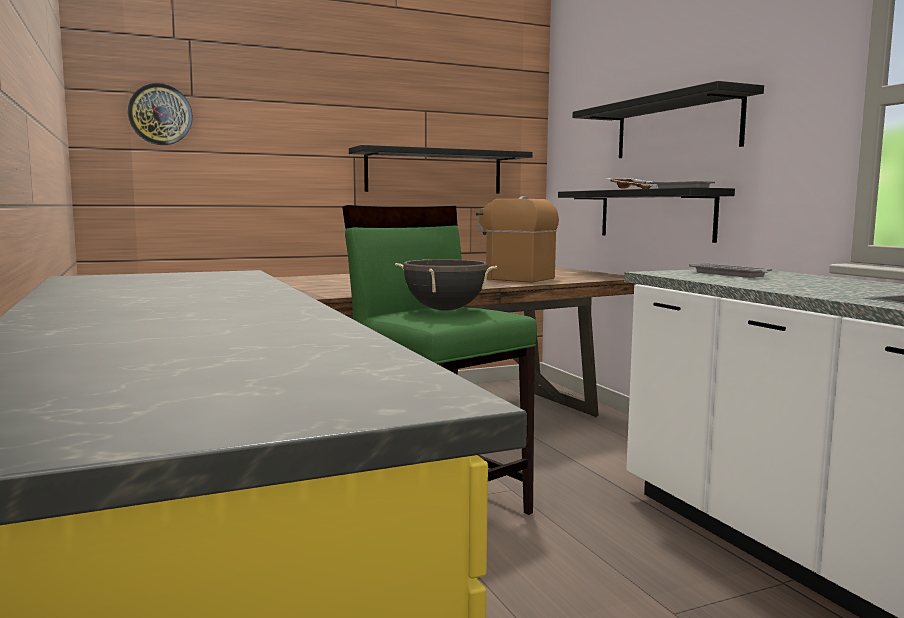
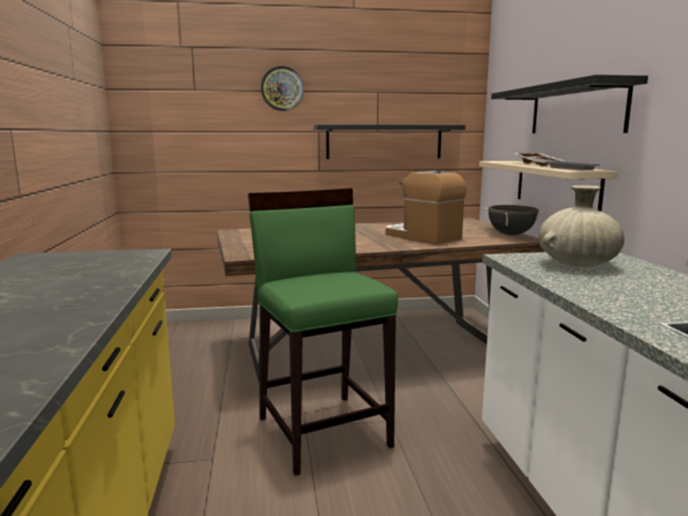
camera: 15 degrees right, 5 degrees up
(160, 114) = (171, 105): wall clock -> wall clock (282, 88)
(445, 310) = (324, 280): black cooking pot -> black cooking pot (511, 235)
(655, 214) = (556, 186): black shelf -> beige shelf
(730, 274) = (576, 264): grey tray -> beige vase

